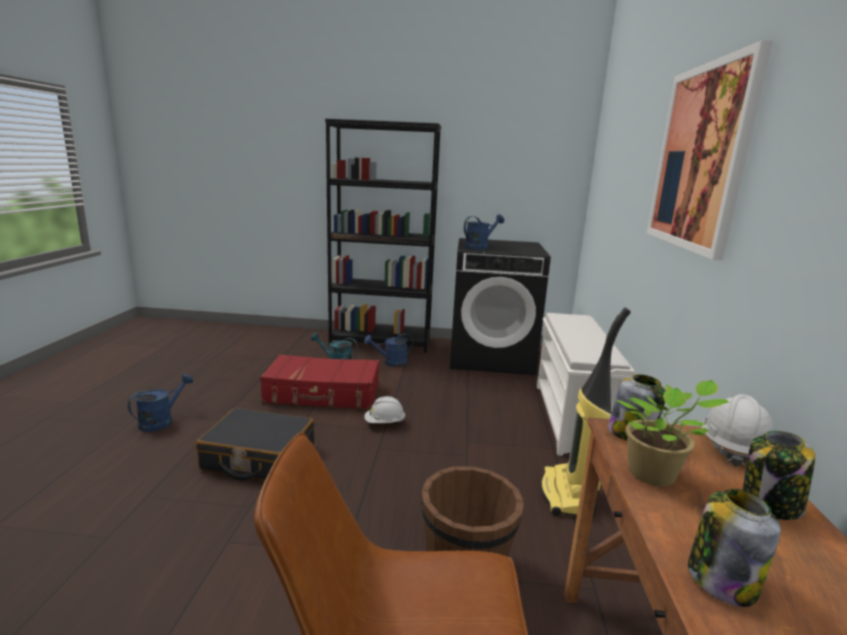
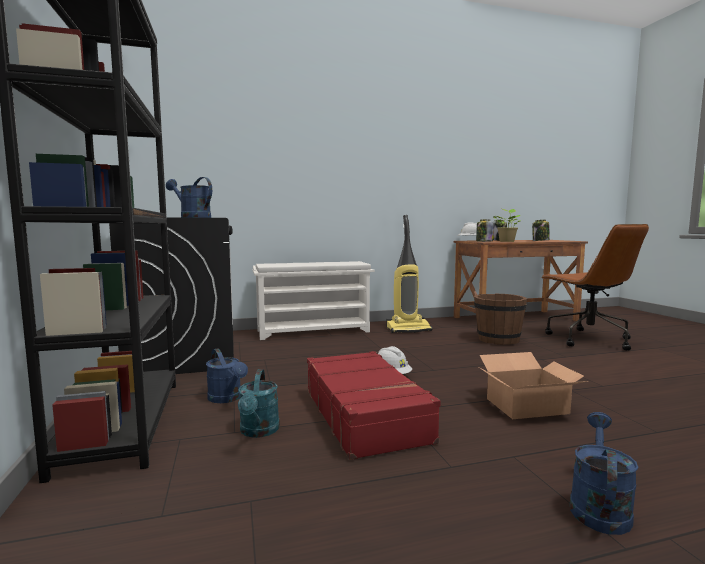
camera: 110 degrees left, 10 degrees down
(161, 421) = (598, 506): blue watering can -> blue watering can turned 105 degrees clockwise
(259, 458) = (525, 406): black suitcase -> cardboard box
(700, 158) = (376, 142): picture -> none

